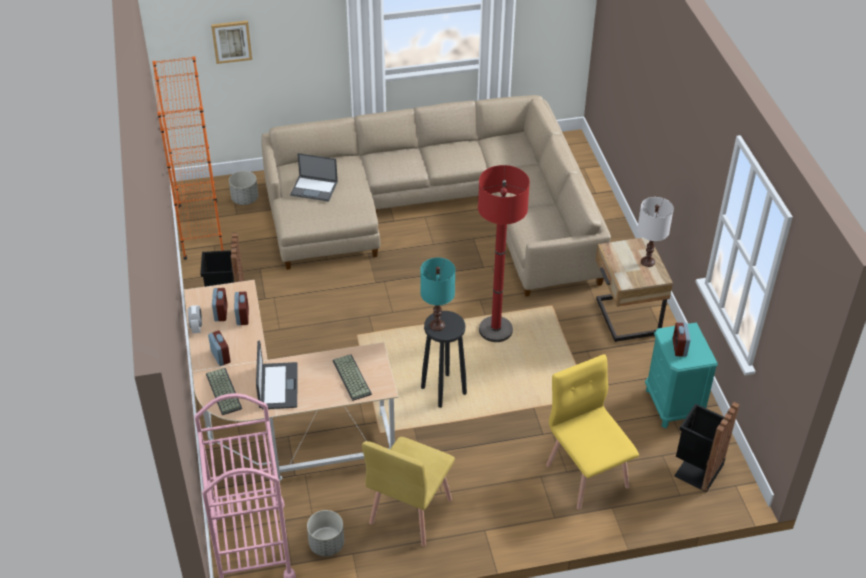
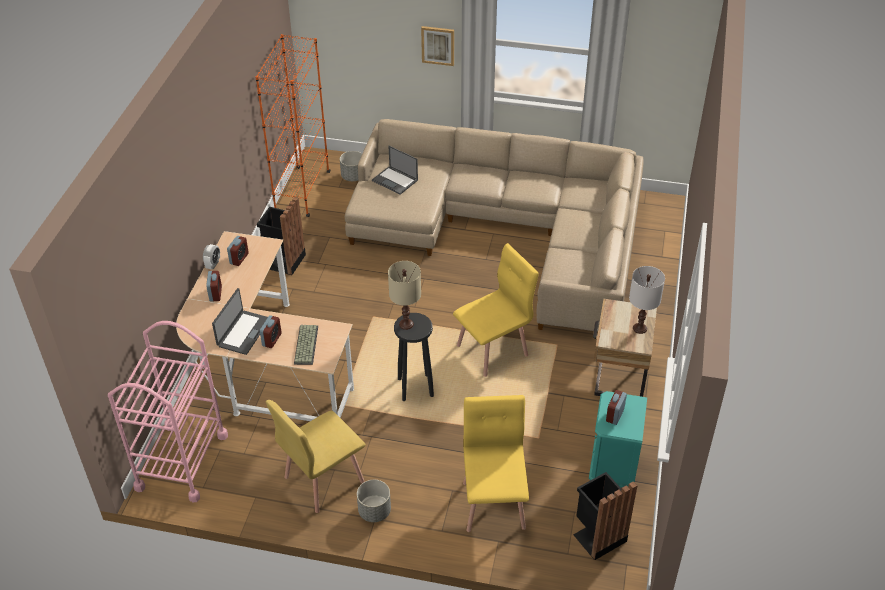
camera: 25 degrees right, 0 degrees up
(222, 391) = (198, 322): keyboard -> none
(231, 41) = (362, 34): picture -> picture (438, 45)
(242, 317) = (253, 267): alarm clock -> alarm clock (272, 339)
(326, 544) = (240, 481): grey planter -> grey planter (374, 511)
(437, 325) = (406, 324): turquoise table lamp -> beige table lamp
(495, 330) = (493, 350): red floor lamp -> yellow chair

